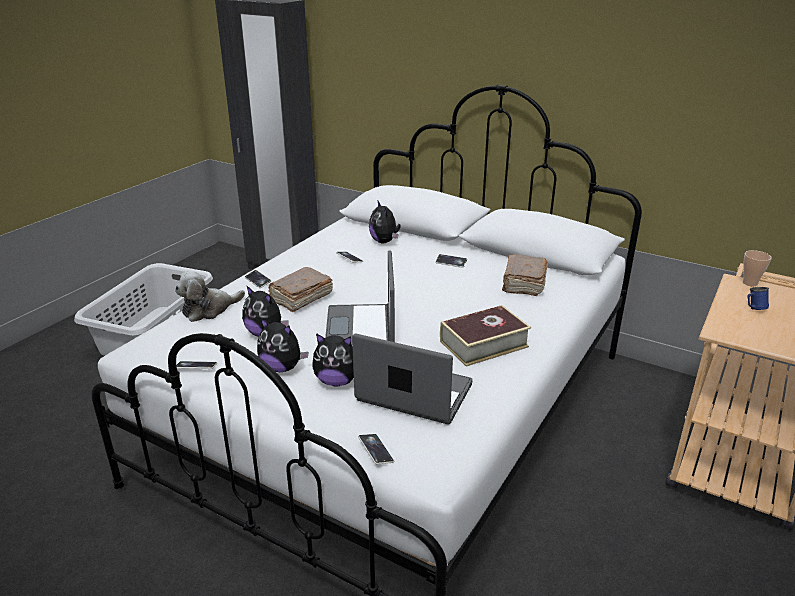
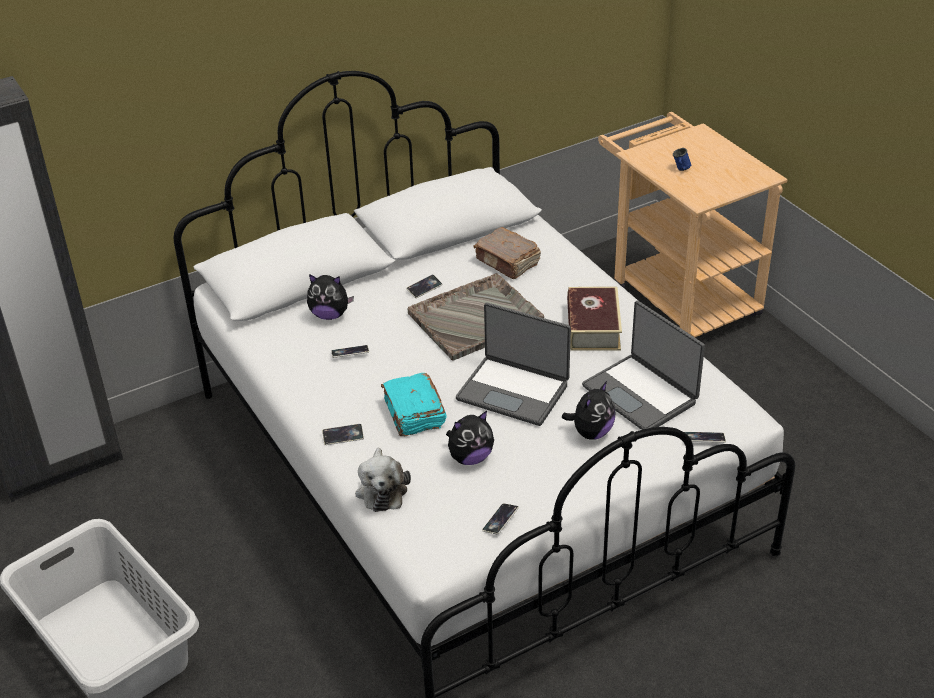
camera: 60 degrees left, 10 degrees up
(282, 367) = (543, 461): plush toy -> none
(300, 298) = (414, 414): brown book -> turquoise book
(413, 394) = (641, 394): laptop -> laptop turned 90 degrees counterclockwise
(438, 291) = (476, 318): none -> grey tray
(750, 283) = (642, 150): cup -> none

